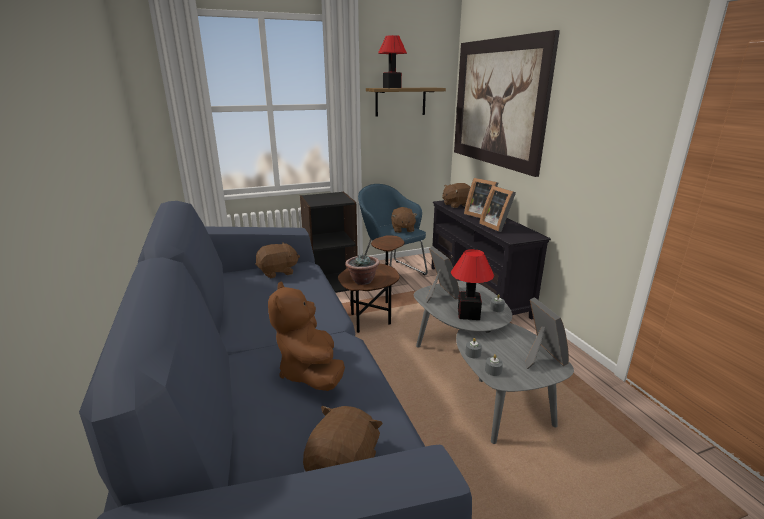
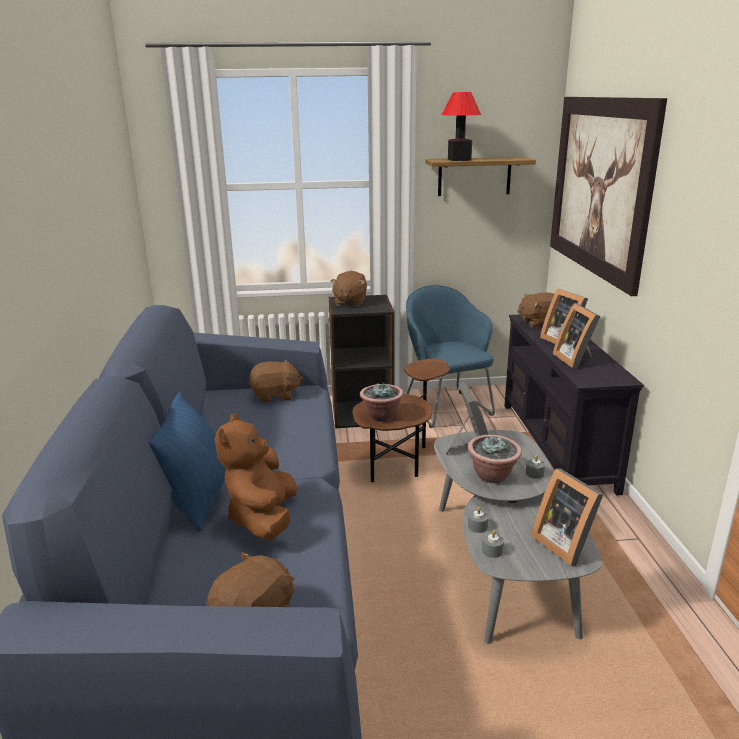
camera: 15 degrees right, 0 degrees up
(243, 365) = (196, 500): none -> blue pillow
(402, 229) = (462, 350): brown plush toy -> brown plush toy (349, 302)
(468, 314) = (492, 476): table lamp -> potted plant
(540, 357) = (565, 543): picture frame -> picture frame turned 150 degrees clockwise

